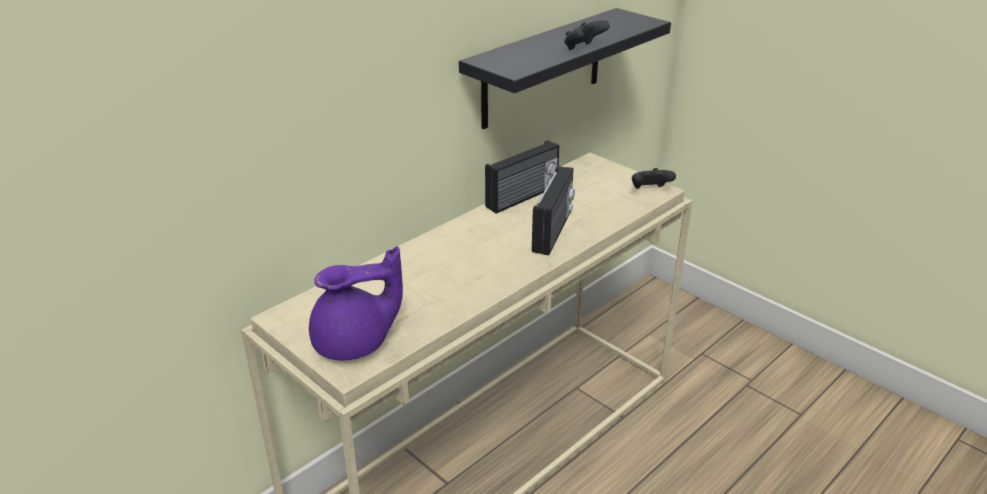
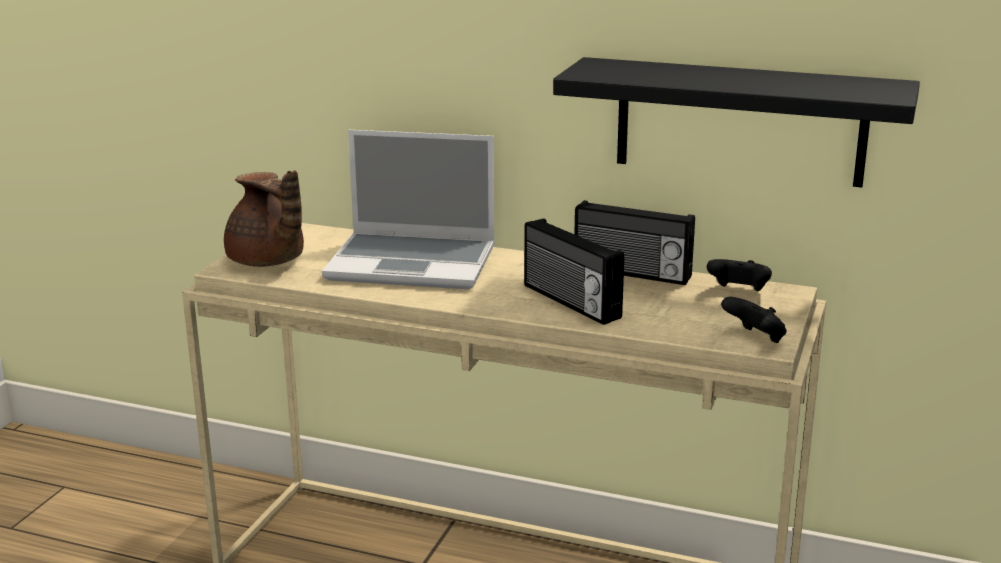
camera: 65 degrees right, 10 degrees down
(355, 343) = (267, 262): purple teapot -> brown teapot
(429, 272) = (414, 263): none -> laptop
(554, 231) = (569, 302): radio -> radio turned 60 degrees clockwise
(583, 48) = (709, 85): black game controller -> black game controller (738, 292)

